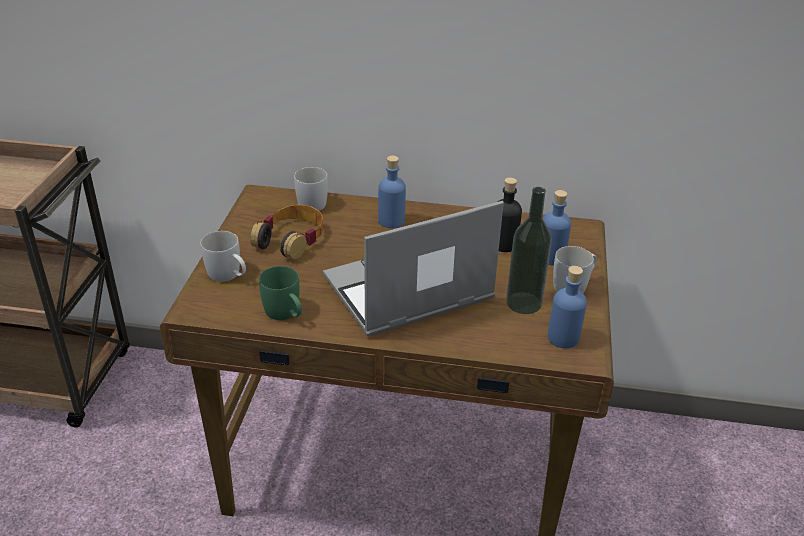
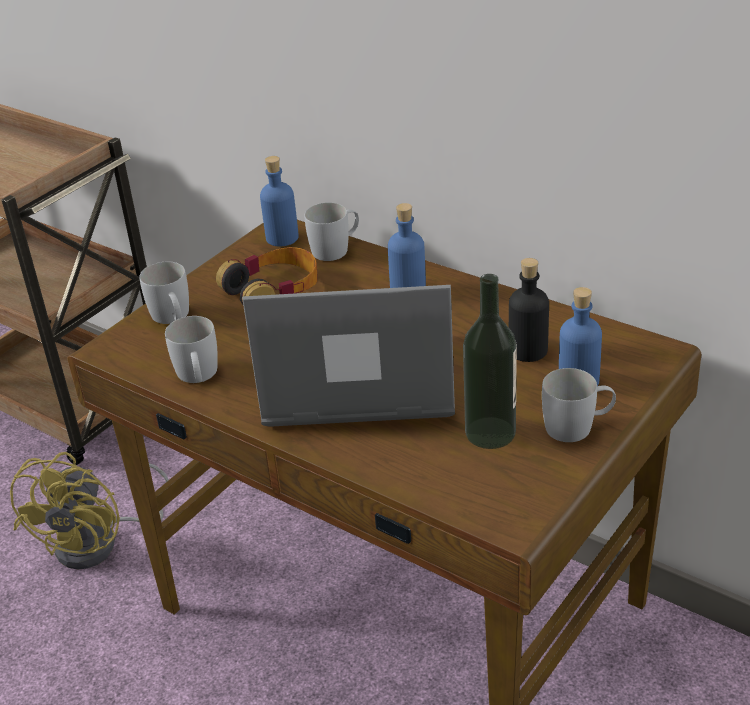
camera: 30 degrees right, 0 degrees up
(137, 481) = (100, 543): none -> yellow fan
(285, 314) = (198, 377): green mug -> white mug
(563, 338) = (504, 491): blue bottle -> blue bottle (282, 238)

